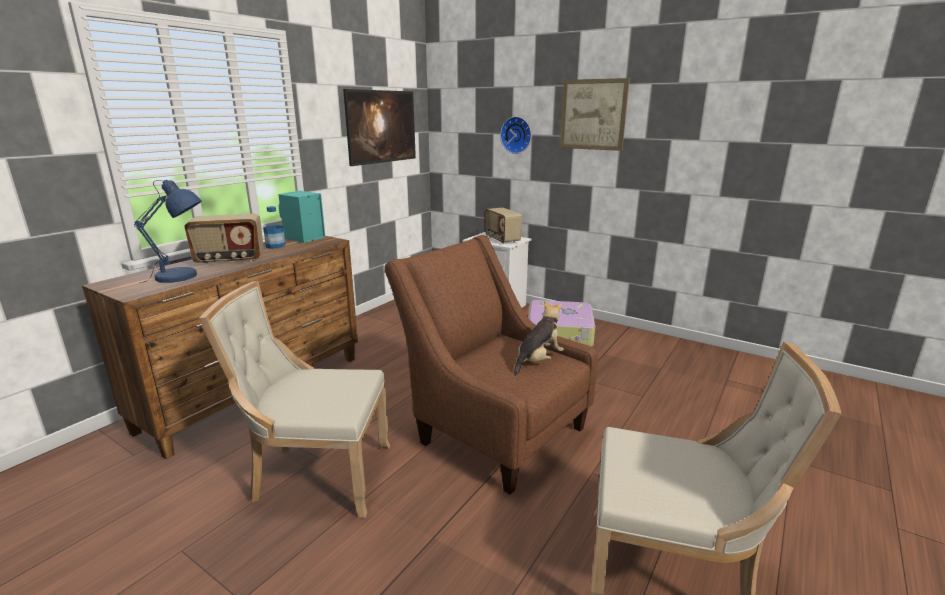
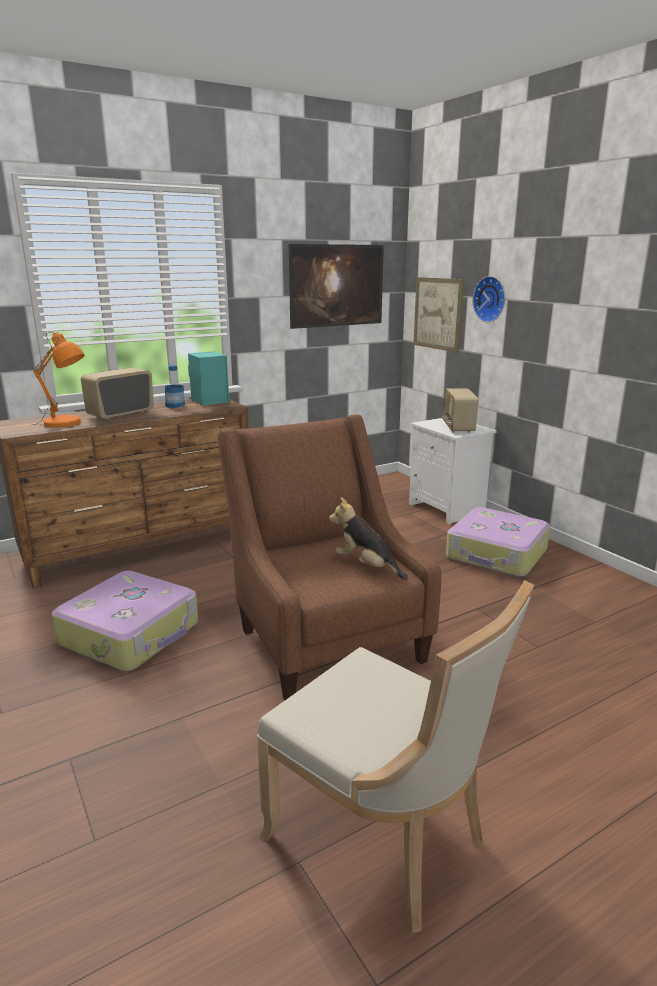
camera: 25 degrees right, 0 degrees up
(181, 277) = (66, 424): blue table lamp -> orange table lamp
(230, 260) = (120, 414): radio -> radio turned 120 degrees clockwise
(317, 475) = (131, 634): beige chair -> suitcase
(538, 361) = (366, 566): plush toy -> plush toy turned 120 degrees counterclockwise
(593, 114) = (576, 275): picture -> picture (438, 313)

